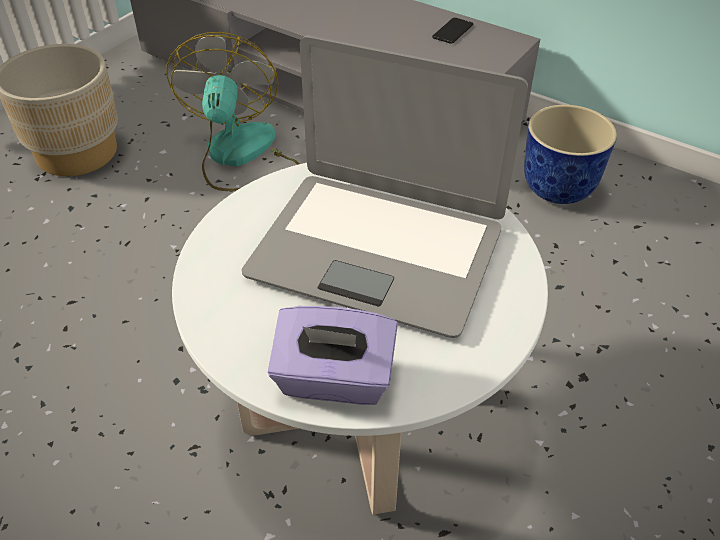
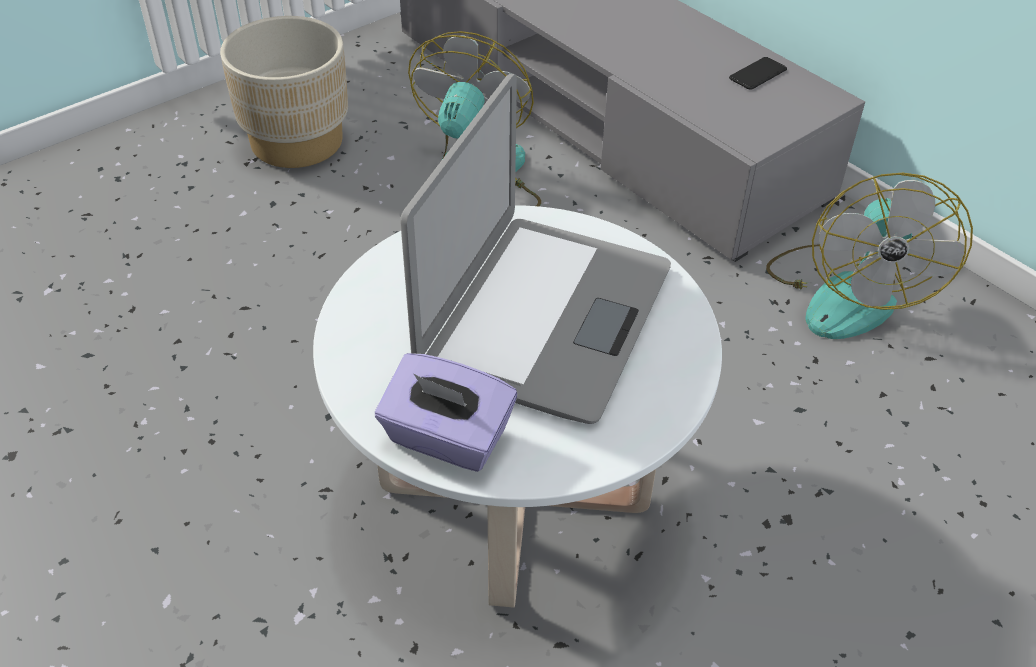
camera: 15 degrees right, 0 degrees up
(377, 250) = (544, 317): laptop -> laptop turned 105 degrees counterclockwise
(559, 189) = (847, 292): planter -> fan

